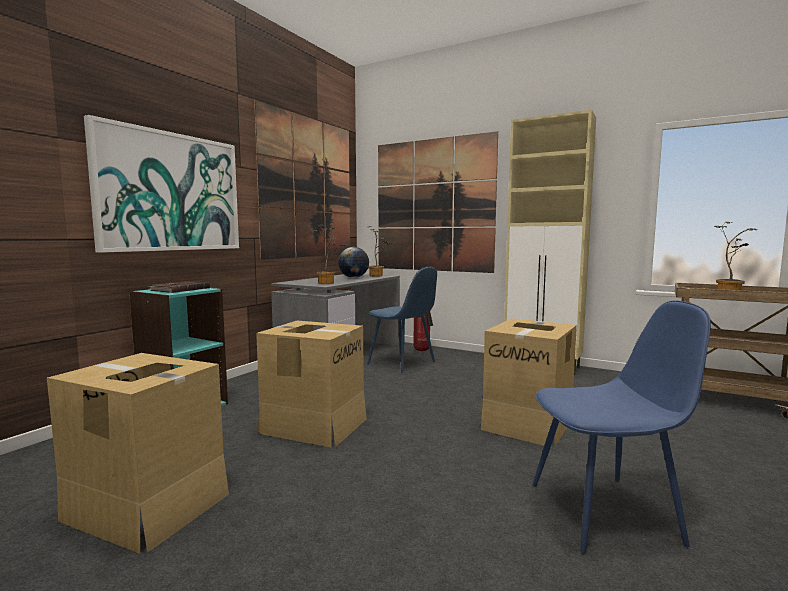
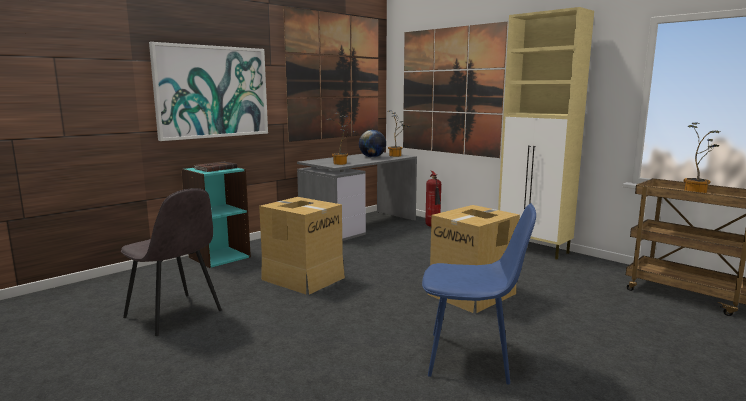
camera: 15 degrees right, 5 degrees up
(146, 506) = (174, 315): cardboard box -> grey chair
(402, 363) = (406, 236): blue chair -> none

